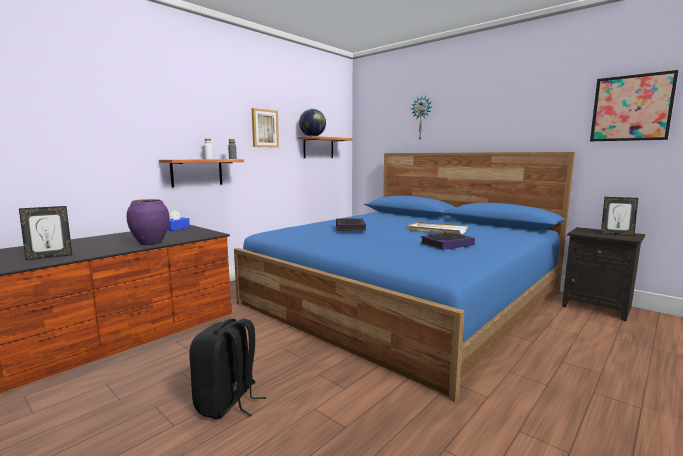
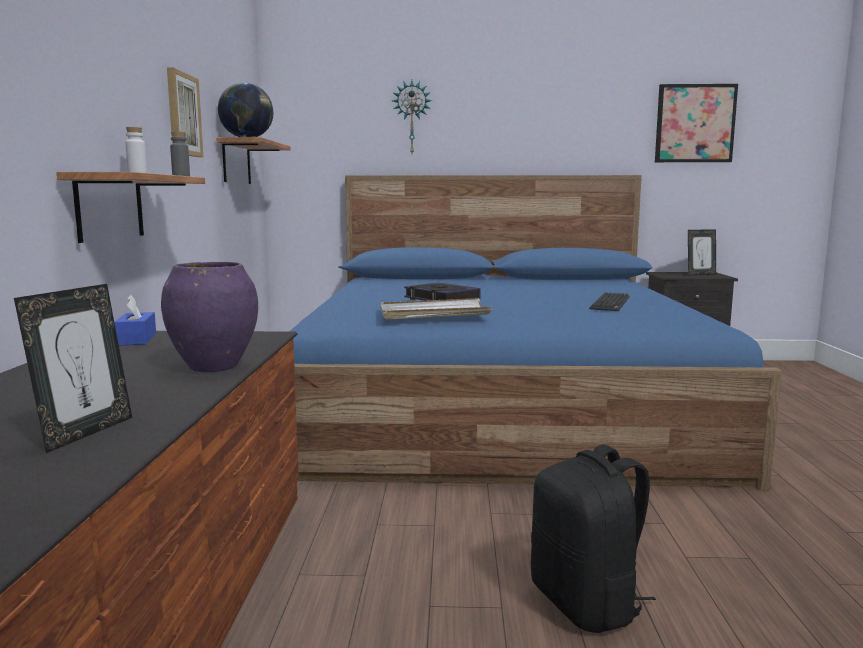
camera: 40 degrees left, 0 degrees up
(436, 230) = (540, 290): white tray -> white tray (433, 313)
(446, 244) = (610, 303): book -> keyboard

